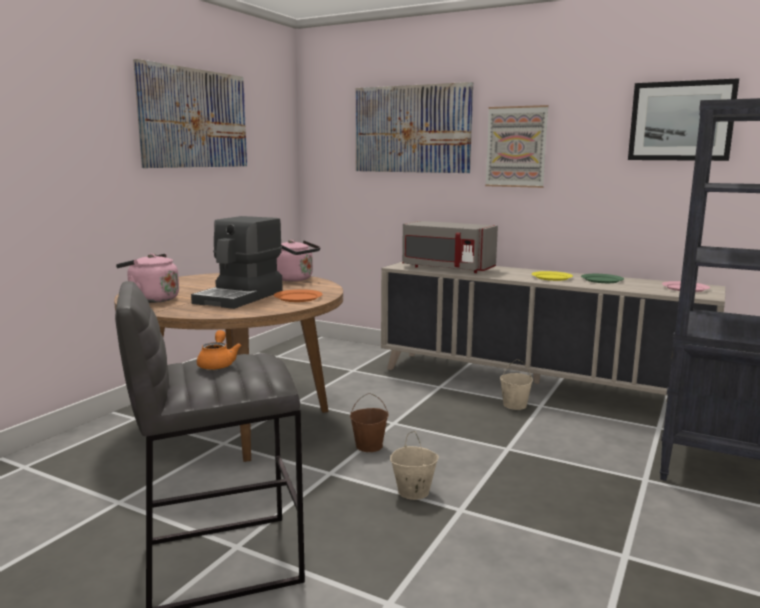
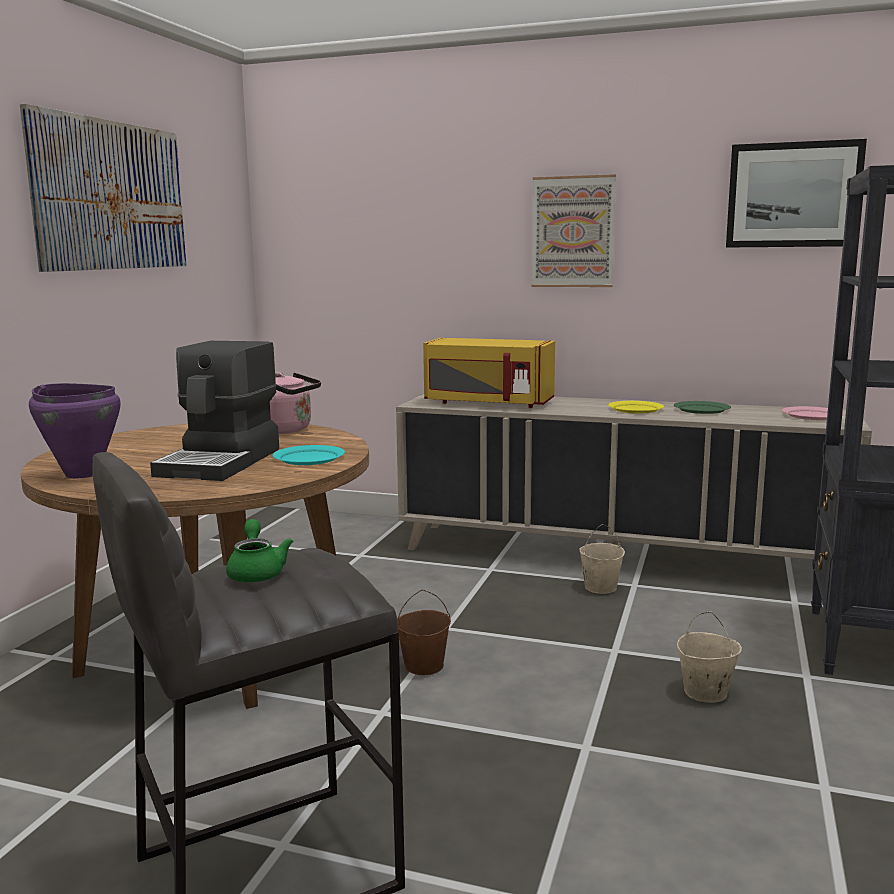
camera: 10 degrees left, 0 degrees up
(151, 299) = (82, 474): pink kettle -> purple cooking pot
(218, 364) = (256, 572): orange teapot -> green teapot
(298, 298) = (309, 458): orange plate -> turquoise plate
(412, 129) = (422, 209): picture -> none
(413, 492) = (510, 728): beige bucket -> beige bucket (705, 693)
(446, 268) = (487, 403): grey microwave -> yellow microwave

